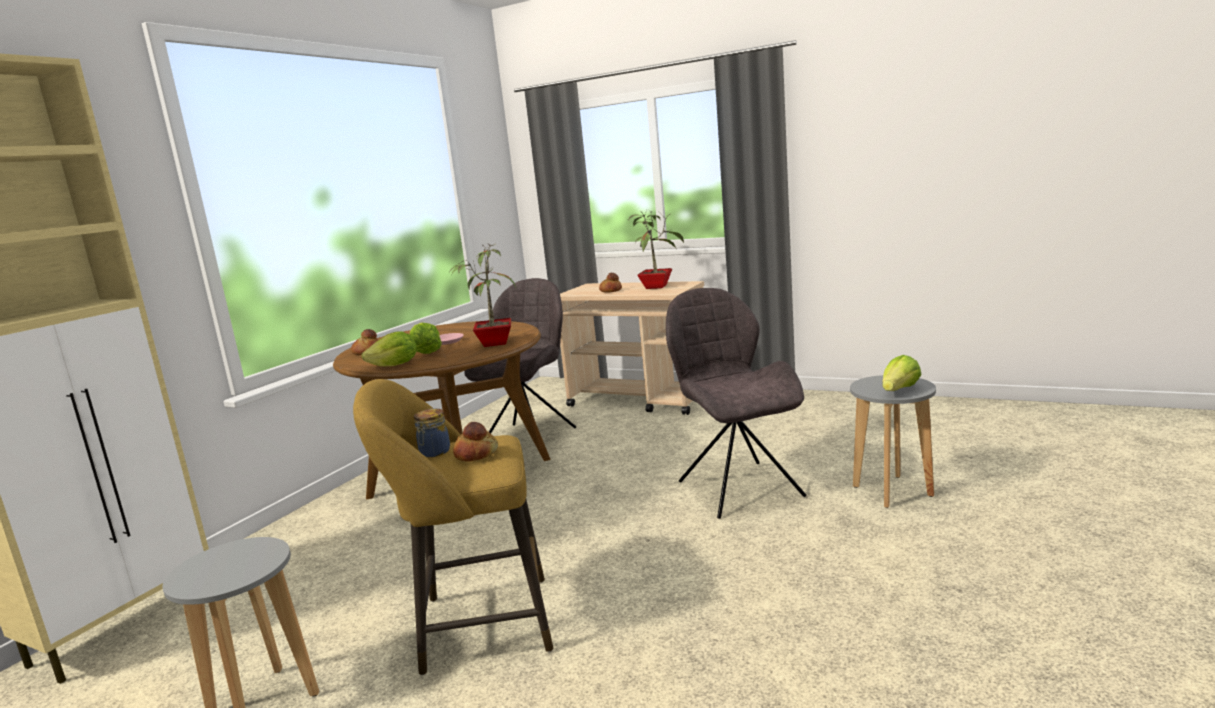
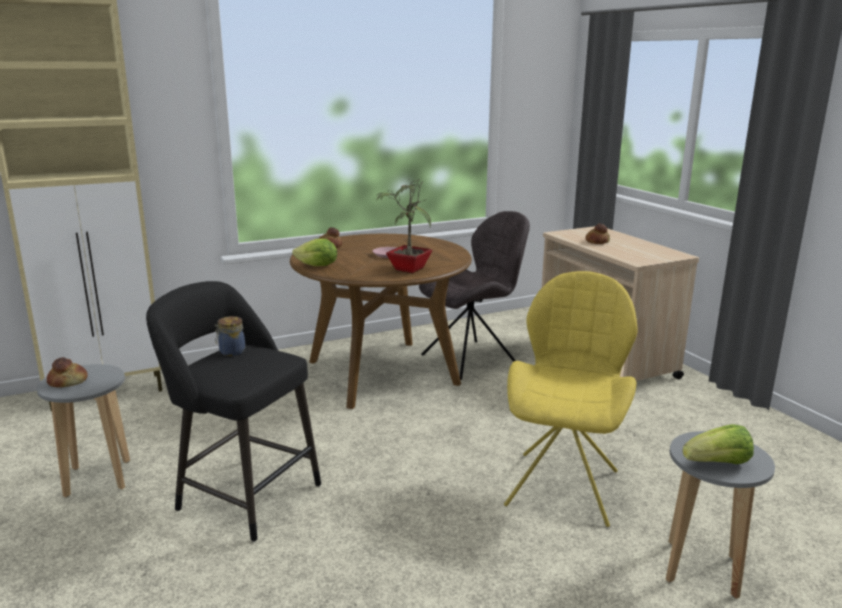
camera: 35 degrees right, 5 degrees up
(425, 353) = (354, 261): lettuce -> none
(475, 454) = (246, 365): bread -> bread (68, 381)
(477, 626) = (243, 495): yellow stool -> black stool
(656, 287) = (642, 250): potted plant -> none
(737, 487) = (564, 485): grey chair -> yellow chair

